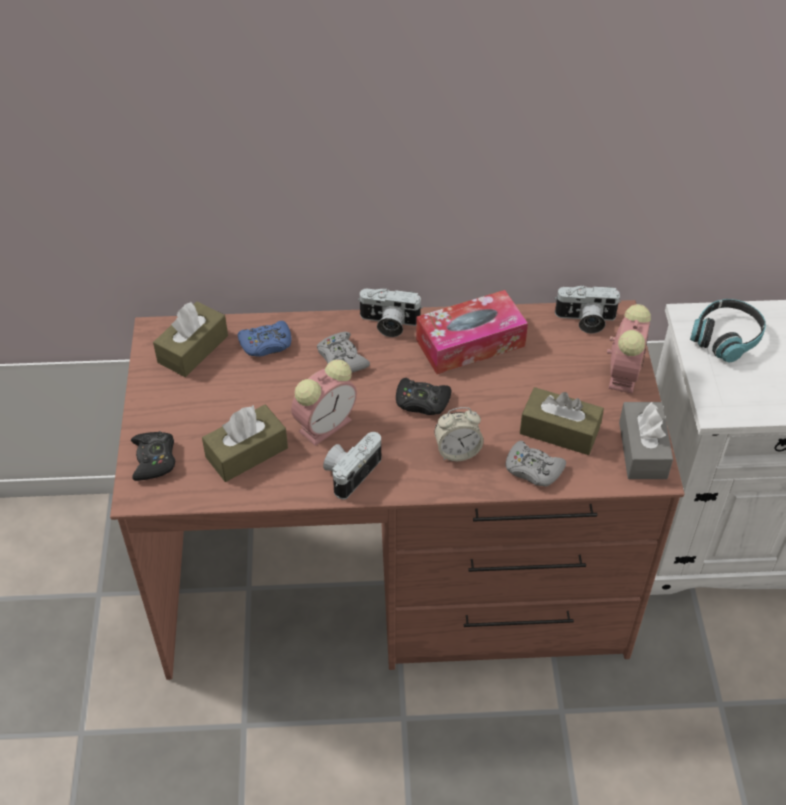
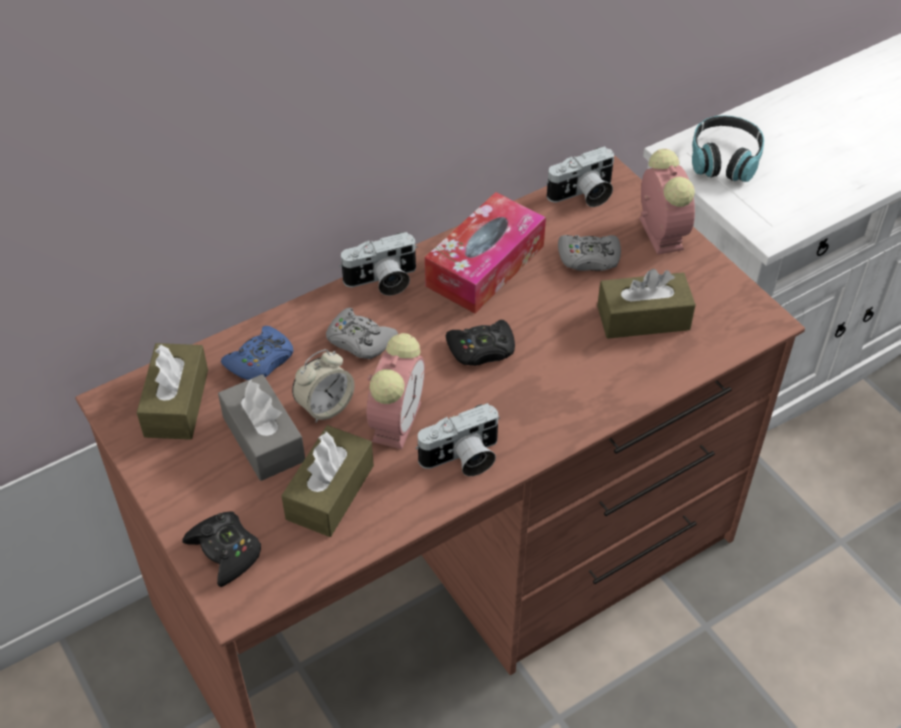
camera: 30 degrees left, 0 degrees up
(351, 471) = (462, 459): camera -> camera turned 120 degrees counterclockwise
(457, 451) = (558, 385): alarm clock -> alarm clock (325, 406)
(533, 469) = (647, 369): grey game controller -> grey game controller (589, 258)
(642, 450) = (736, 302): grey tissue box -> grey tissue box (263, 439)

